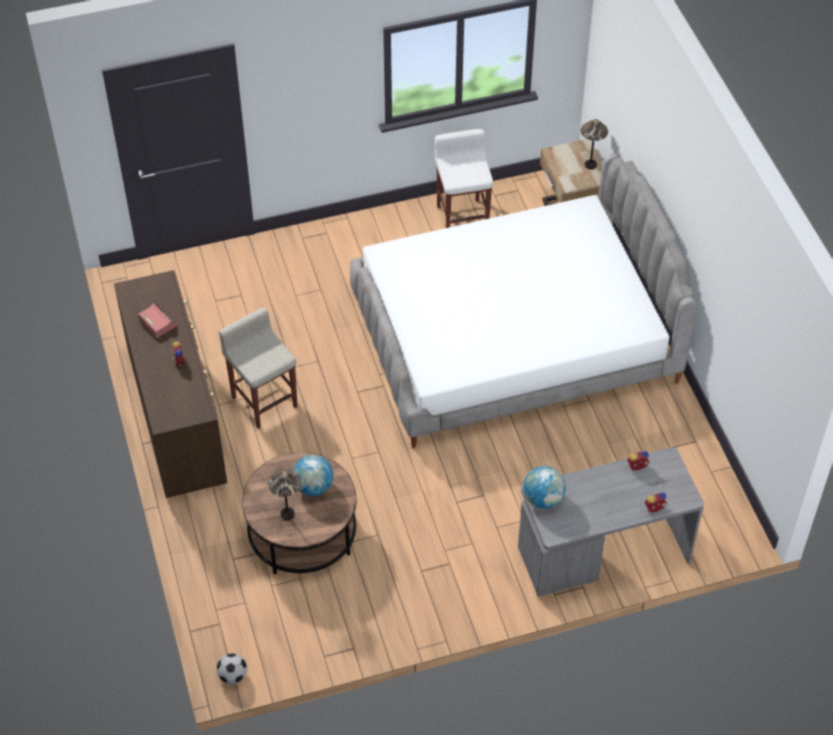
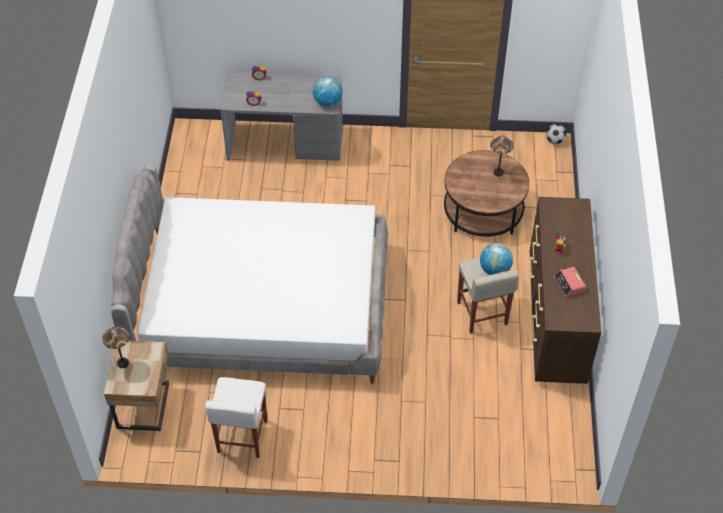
camera: 160 degrees left, 0 degrees up
(313, 487) = (474, 185): globe -> globe (495, 269)

